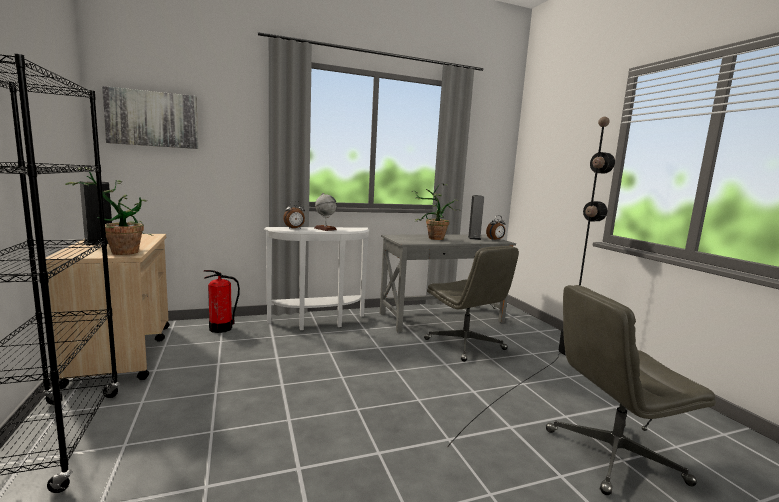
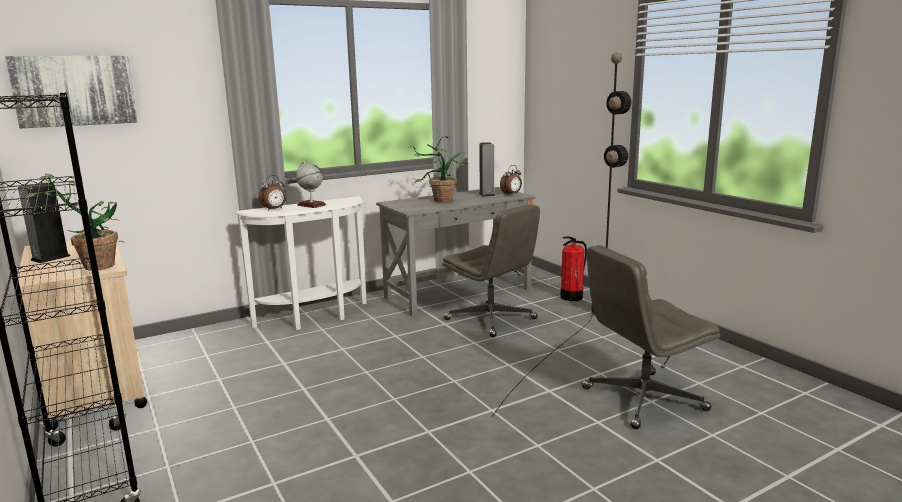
camera: 10 degrees left, 5 degrees up
(221, 328) = (198, 341): fire extinguisher -> fire extinguisher (572, 297)

